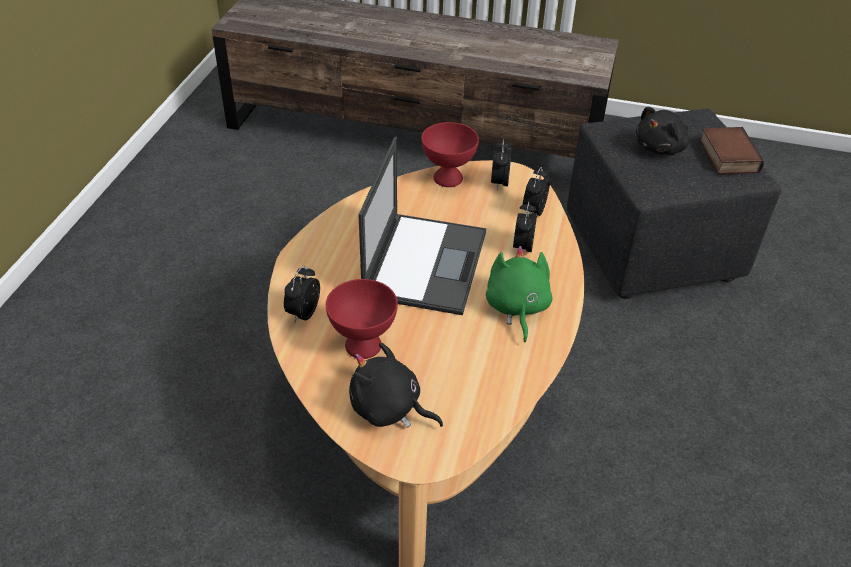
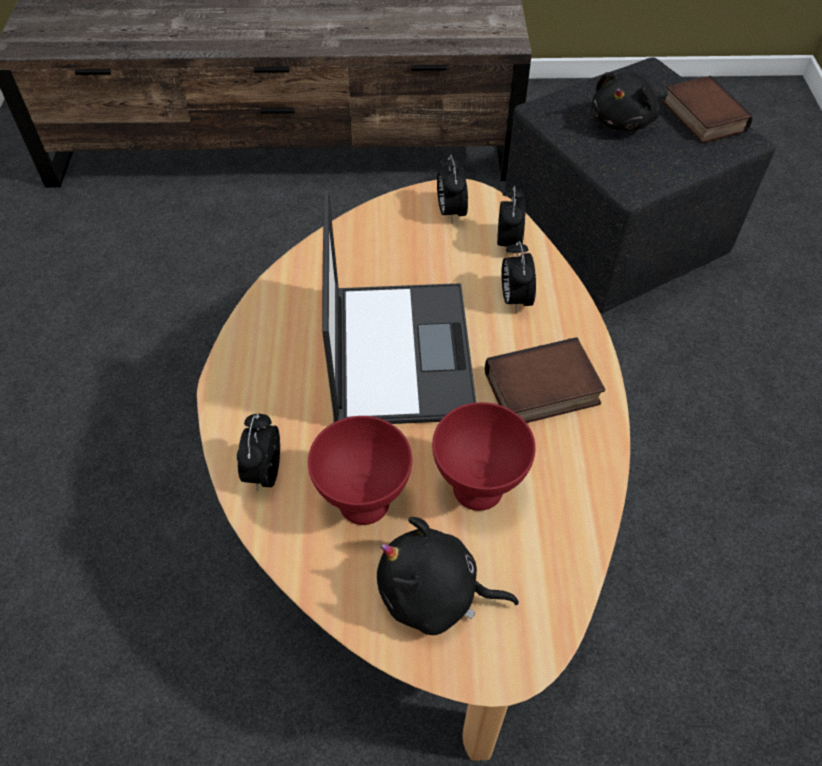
camera: 15 degrees left, 10 degrees up
(448, 178) = (383, 218): red bowl -> red bowl (477, 487)
(516, 308) = (541, 391): green plush toy -> book

